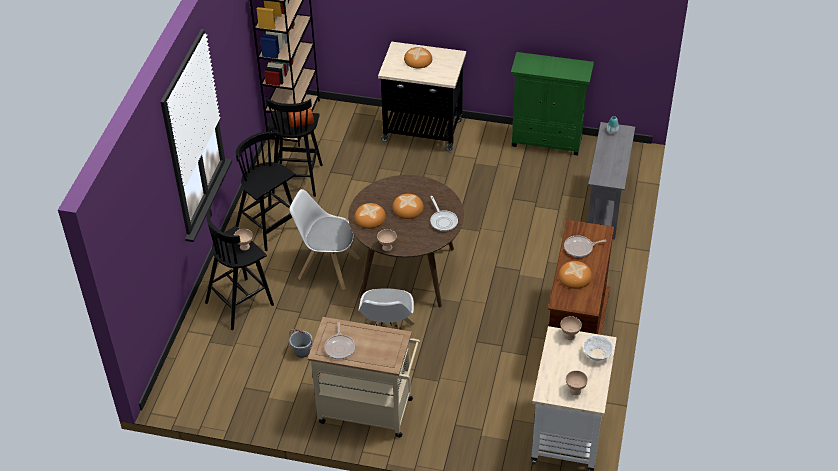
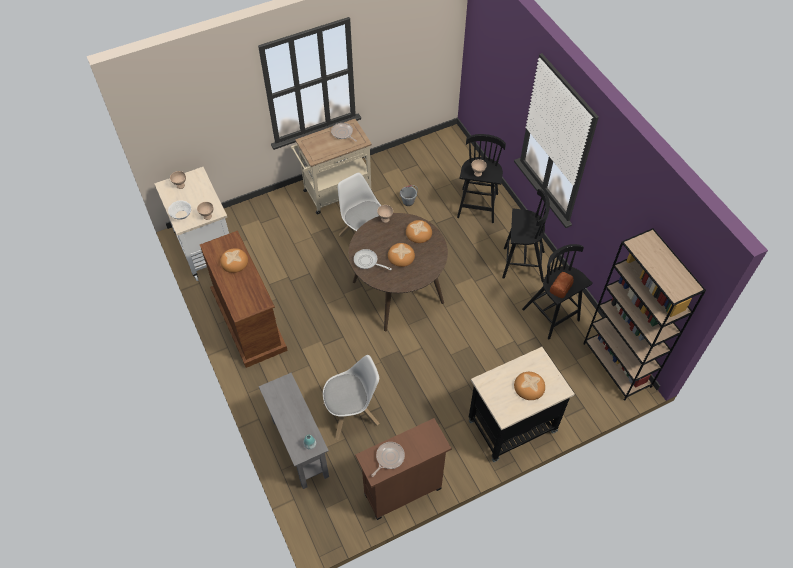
camera: 140 degrees right, 10 degrees up
(327, 267) = (453, 262): chair -> chair (352, 413)
(547, 141) = (402, 492): green cabinet -> brown cabinet
(580, 248) = (246, 286): frying pan -> frying pan (389, 458)

